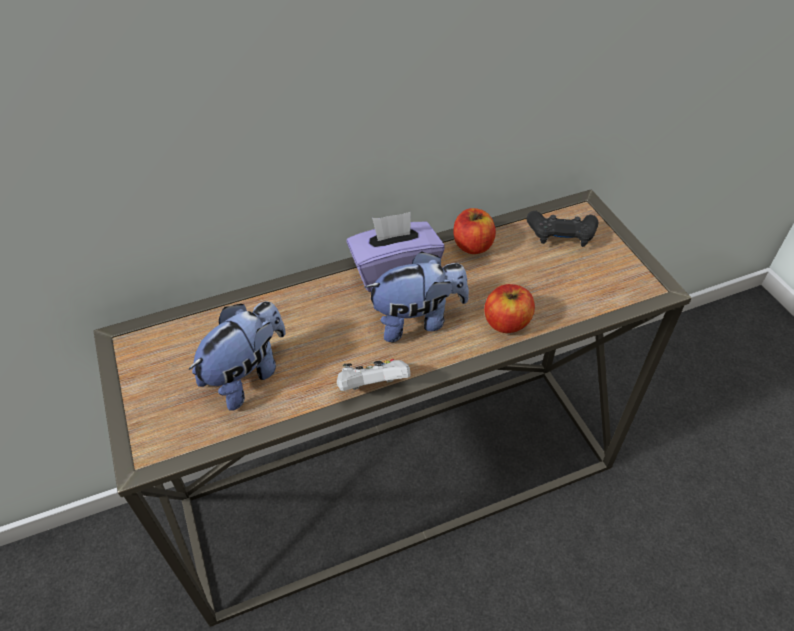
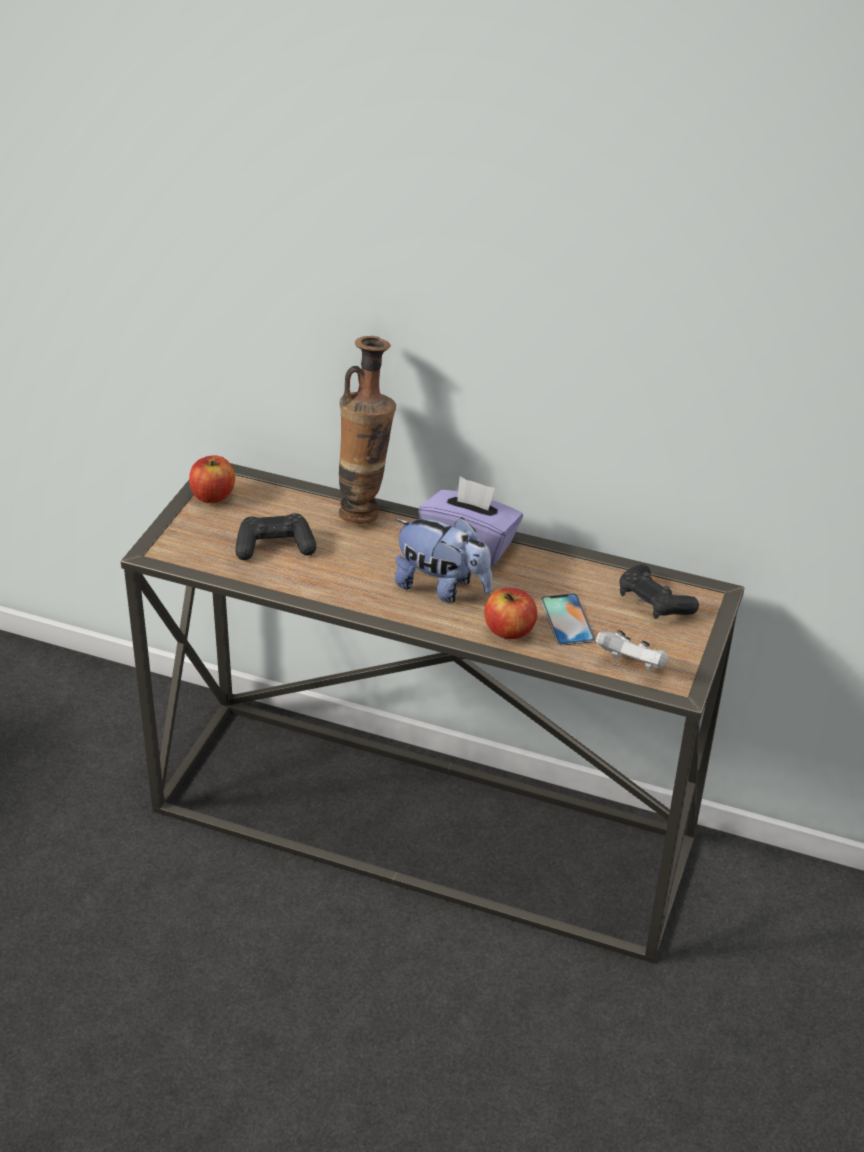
camera: 40 degrees right, 10 degrees down
(247, 375) = (275, 546): plush toy -> black game controller
(284, 293) = (364, 510): none -> vase
(372, 386) = (350, 606): white game controller -> white game controller (632, 666)
(472, 245) = (562, 564): apple -> apple (212, 496)
(528, 286) = (567, 620): none -> phone

